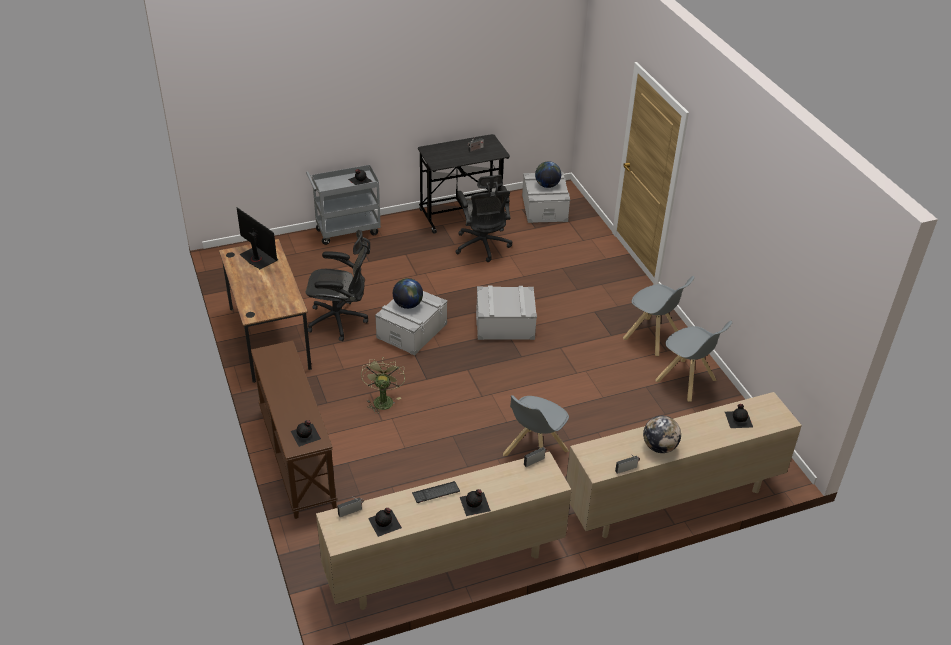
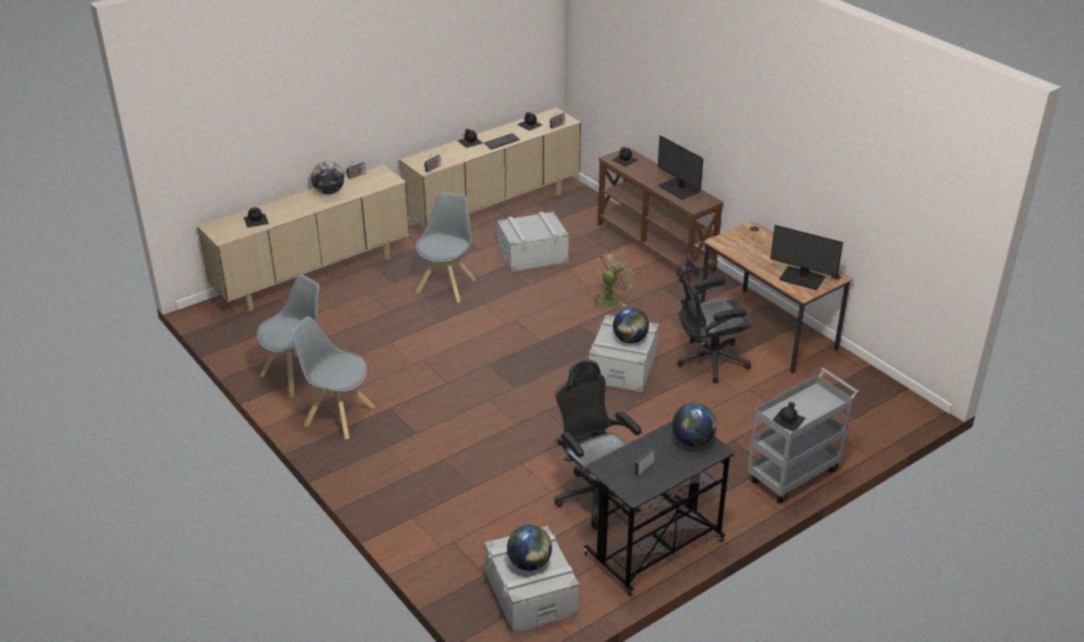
camera: 165 degrees right, 5 degrees down
(280, 376) = (679, 189): none -> monitor
(382, 399) = (611, 300): green fan -> green fan turned 120 degrees counterclockwise
(438, 156) = (693, 441): none -> globe
(505, 324) = (520, 395): grey storage box -> grey storage box (532, 254)
(687, 381) = (297, 375): grey chair -> grey chair turned 105 degrees clockwise

